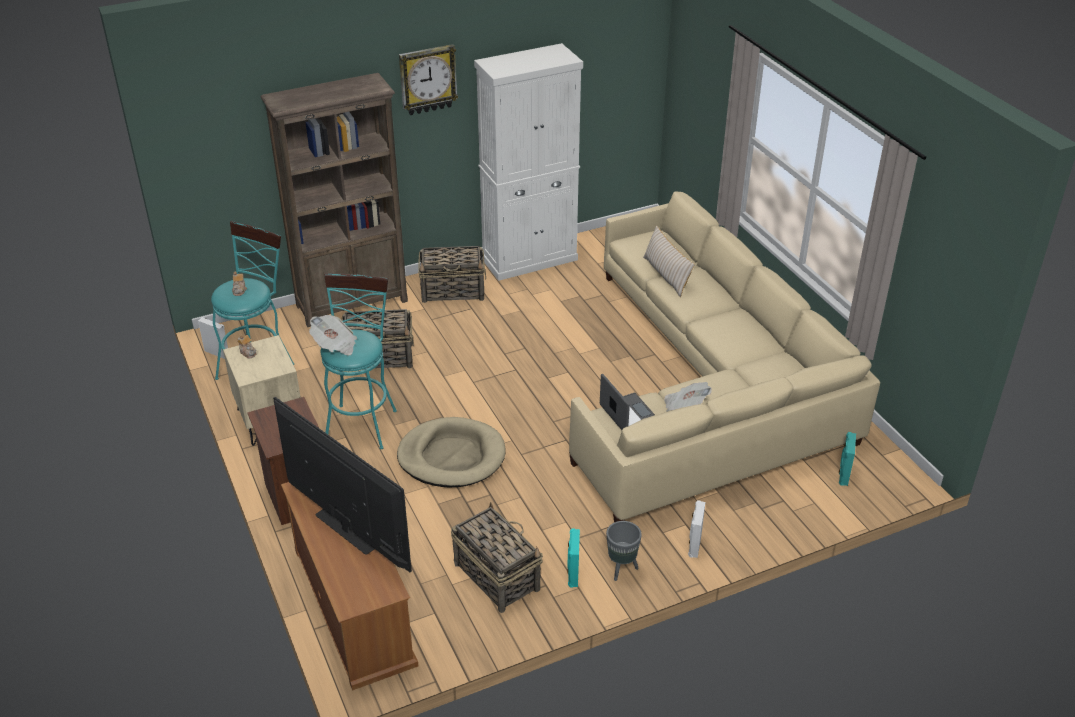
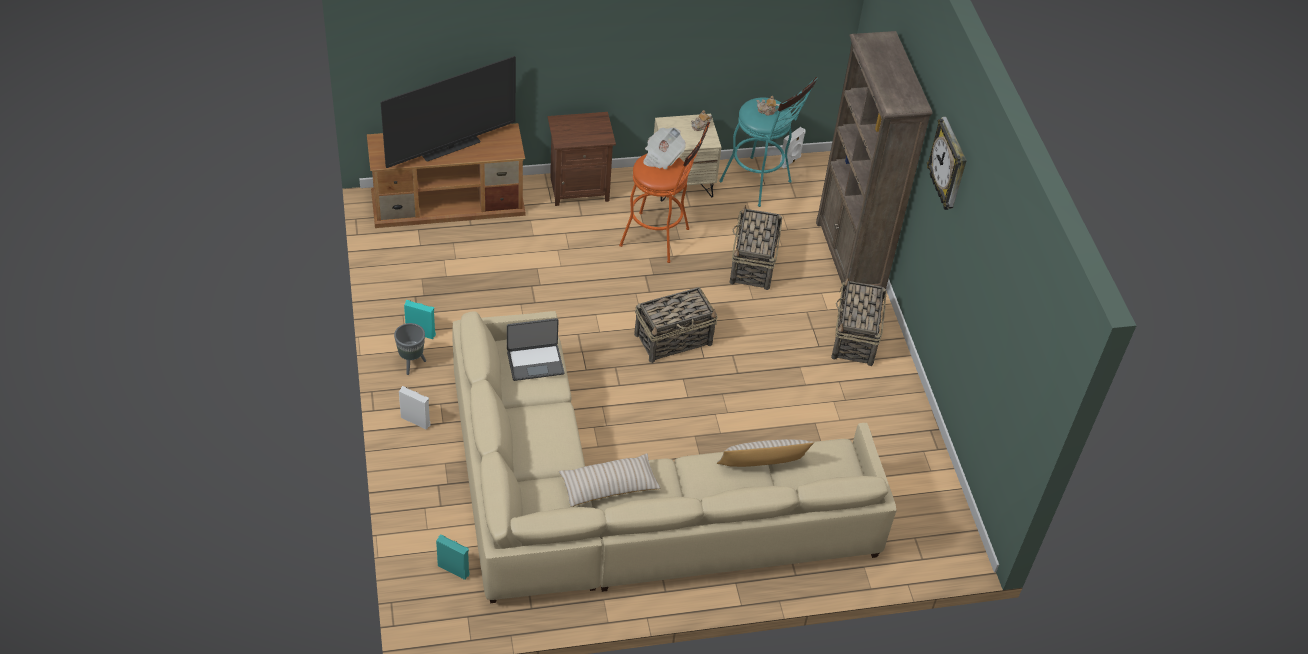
camera: 100 degrees right, 10 degrees up
(362, 422) = (660, 239): turquoise stool -> orange stool
(452, 456) = (592, 287): beige dog bed -> none
(496, 576) = (441, 286): basket -> basket (674, 339)
(530, 259) = (905, 416): white cabinet -> none
(685, 406) = (535, 409): newspaper -> none
(742, 347) = (609, 486): none -> beige pillow

